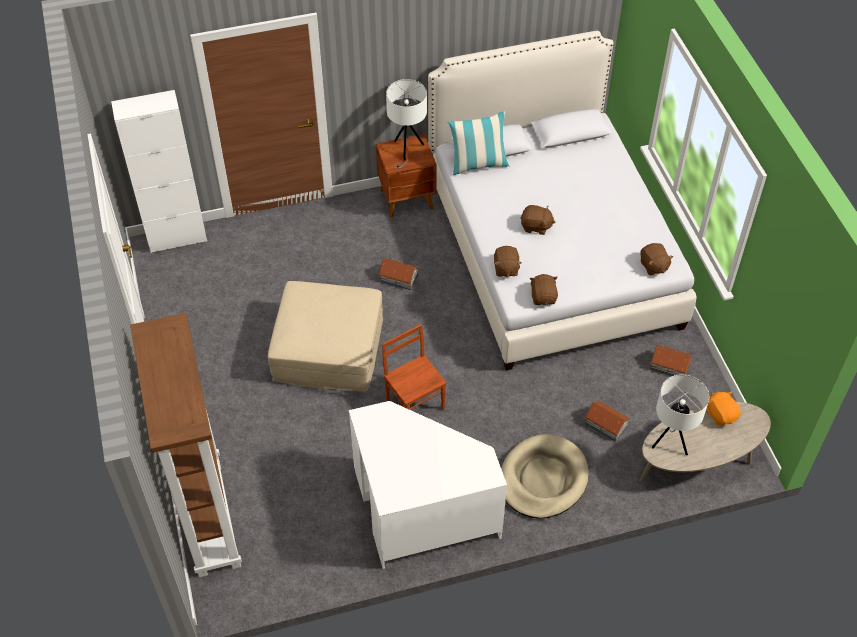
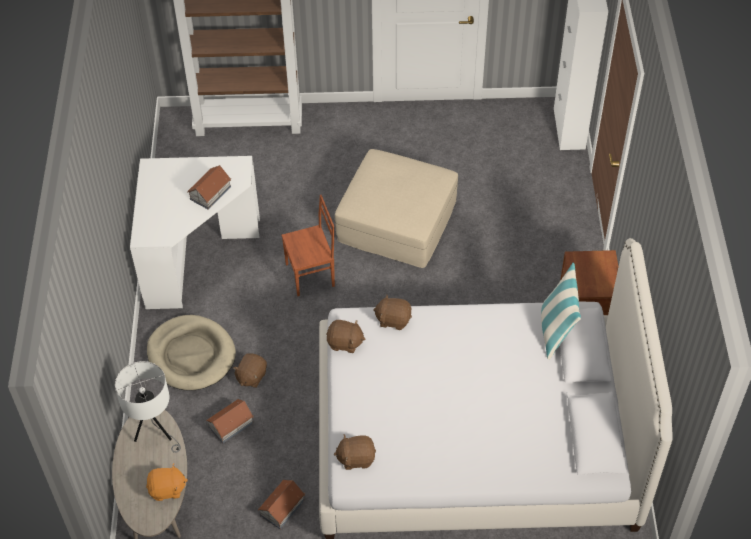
camera: 105 degrees right, 0 degrees up
(398, 277) = (473, 291): toy house -> toy house (211, 193)
(406, 150) = (598, 274): white table lamp -> none
(536, 226) = (446, 361): brown plush toy -> brown plush toy (251, 376)

